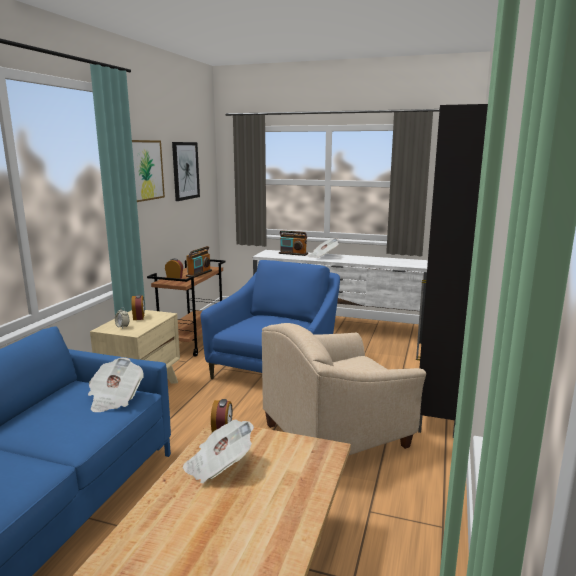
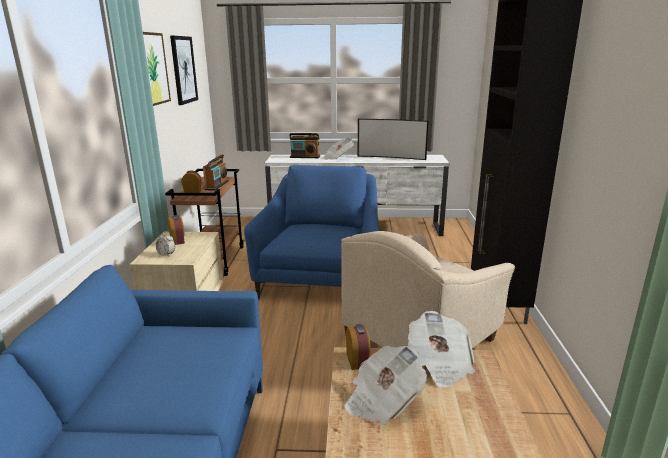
camera: 15 degrees left, 5 degrees up
(115, 398) = (211, 341): newspaper -> newspaper (439, 364)
(375, 259) = (391, 157): none -> television

